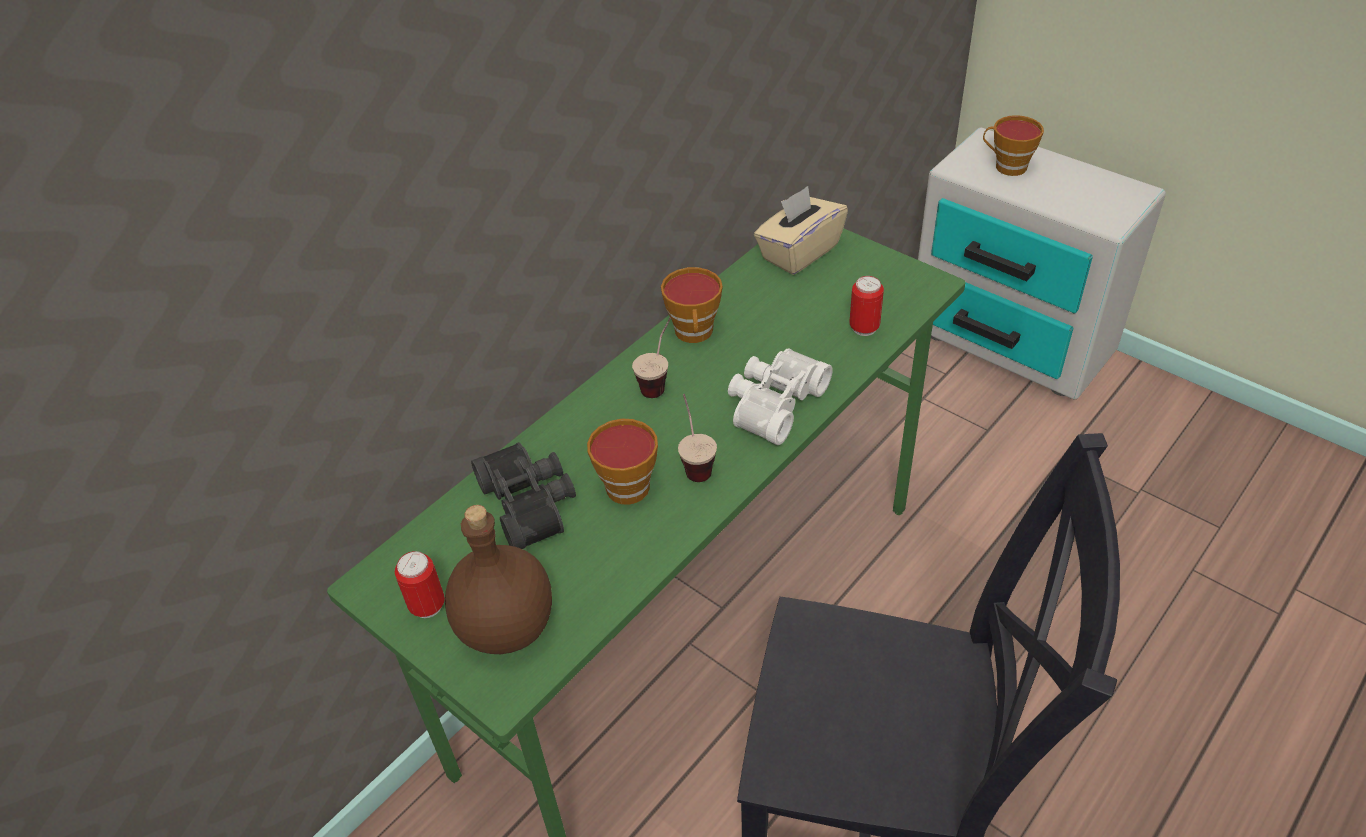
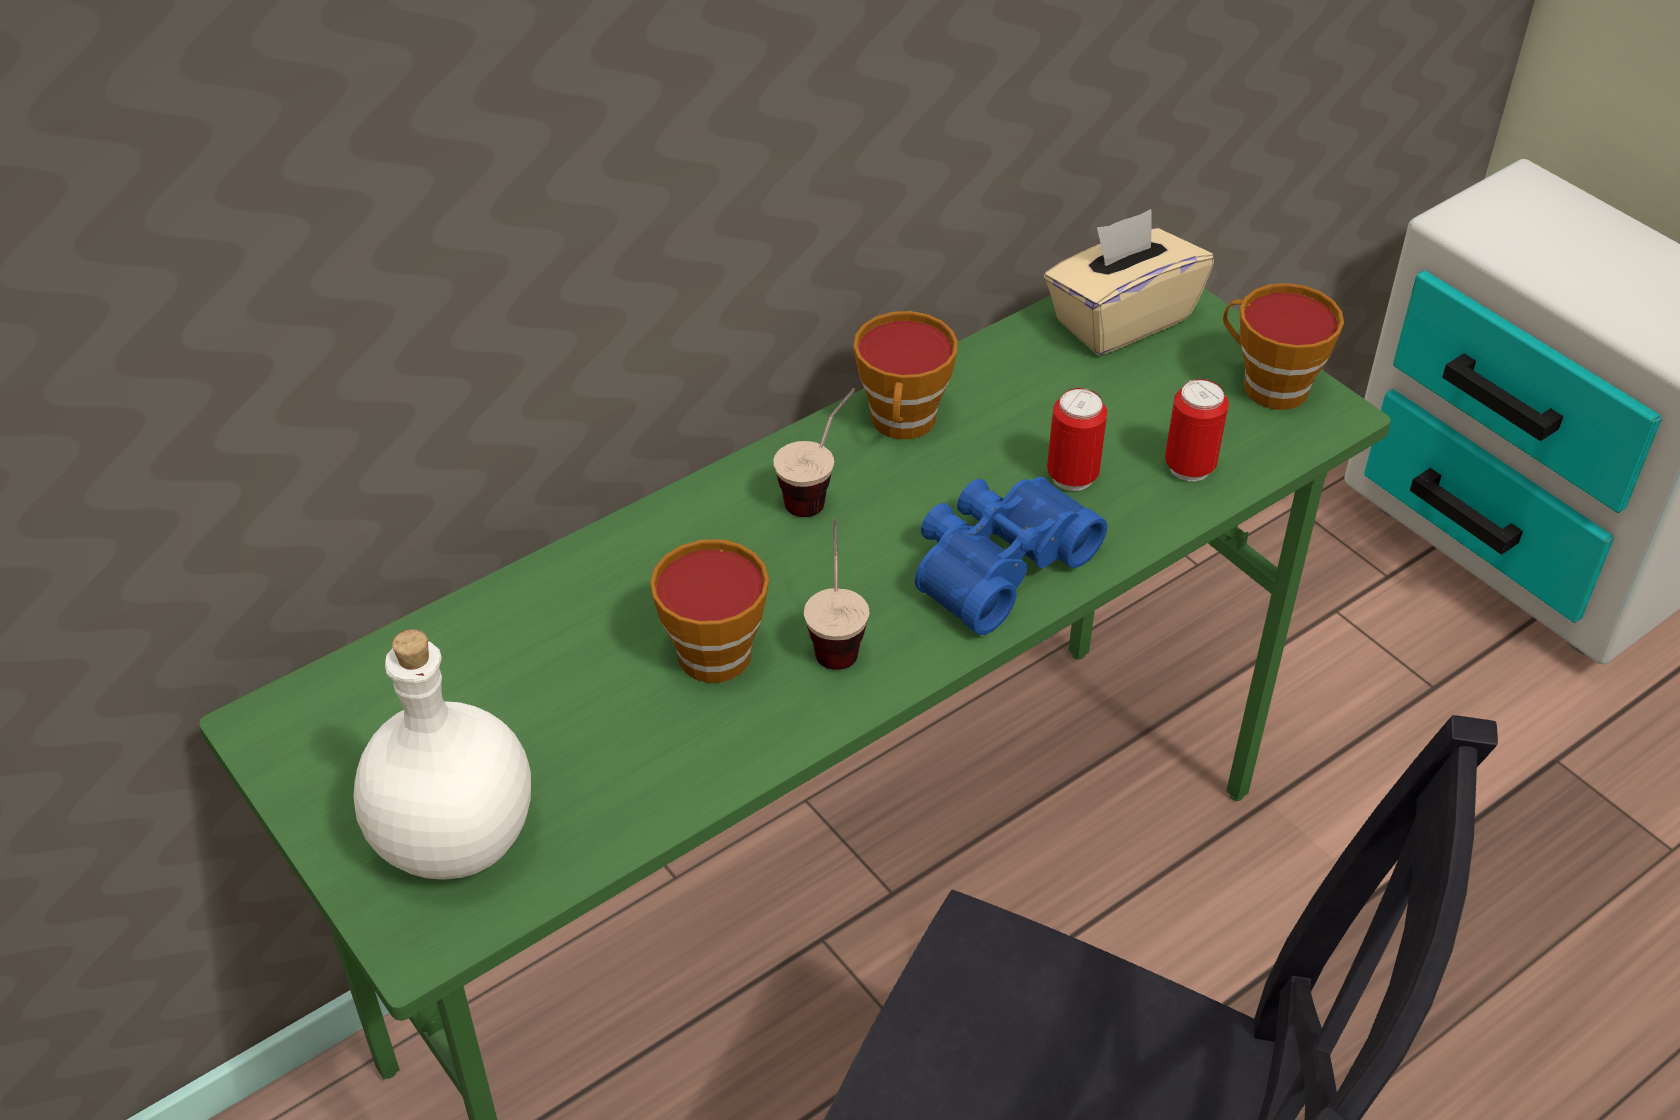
camera: 10 degrees right, 0 degrees up
(427, 606) = (343, 778): can -> can (1072, 476)
(508, 627) = (457, 840): brown bottle -> white bottle
(531, 502) = (554, 648): black binoculars -> none
(773, 403) = (995, 564): white binoculars -> blue binoculars
(1006, 166) = (1548, 235): cup -> cup (1267, 385)

